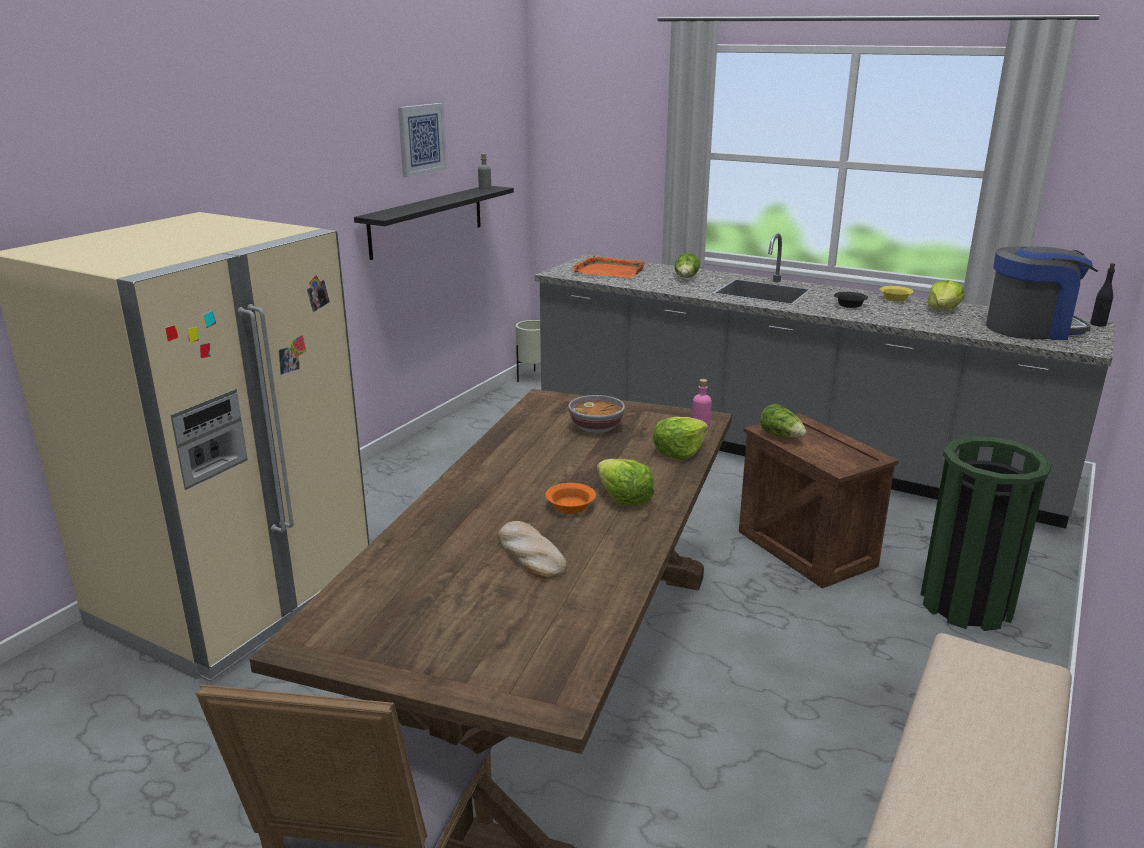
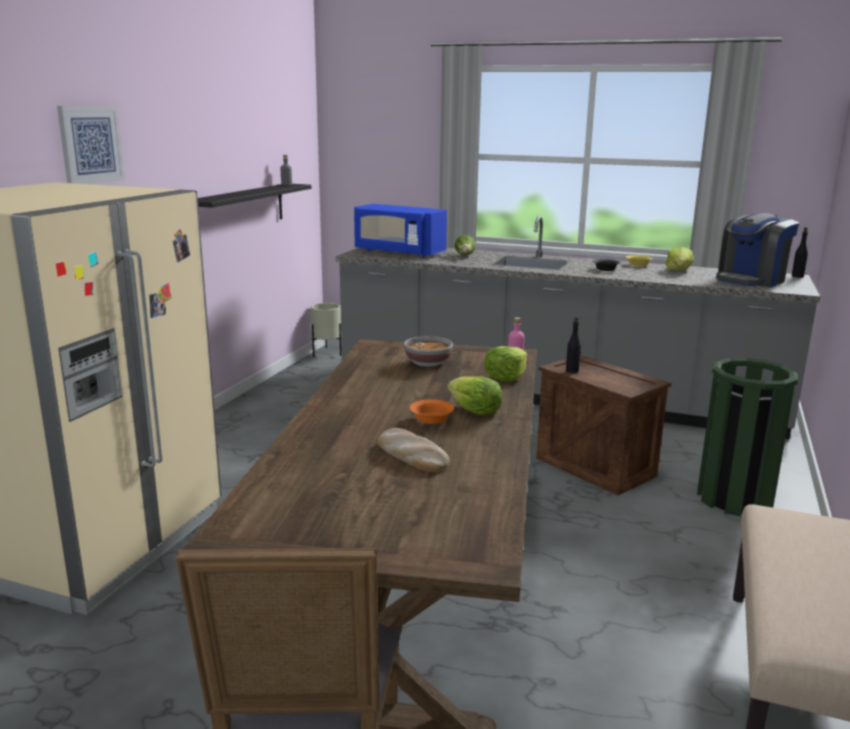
camera: 10 degrees left, 5 degrees down
(421, 139) = (235, 138): picture -> picture (90, 145)
(609, 271) = (398, 252): orange tray -> blue microwave
(782, 436) = (572, 371): lettuce -> black bottle
(1031, 328) = (751, 280): coffee machine -> coffee machine turned 150 degrees clockwise

